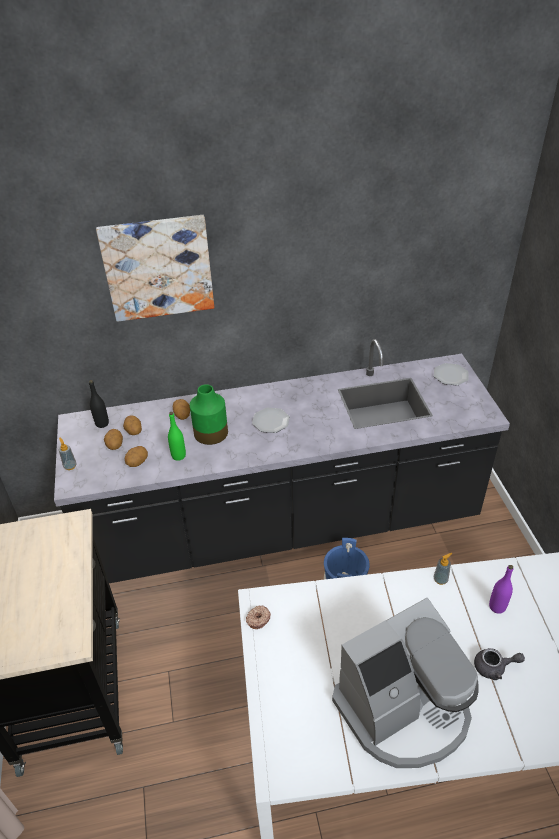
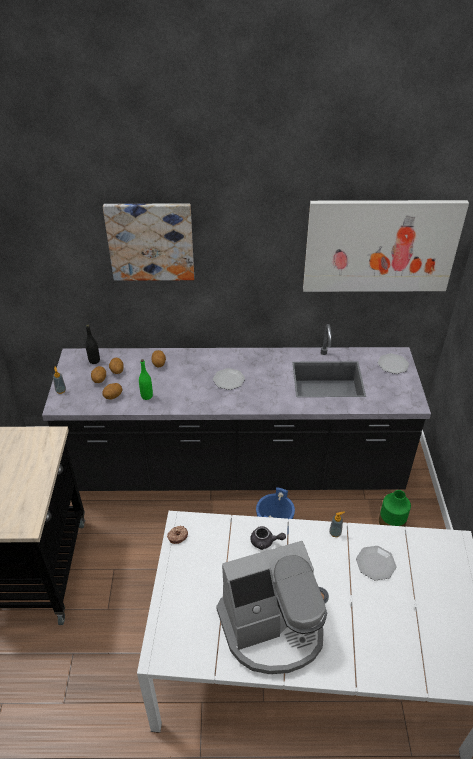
camera: 10 degrees right, 0 degrees up
(211, 432) = (178, 381): green vase -> green vase (392, 521)
(426, 240) = (380, 246): none -> picture
(494, 667) = (357, 611): grey teapot -> grey teapot (265, 542)
(497, 606) = (375, 563): purple bottle -> plate

